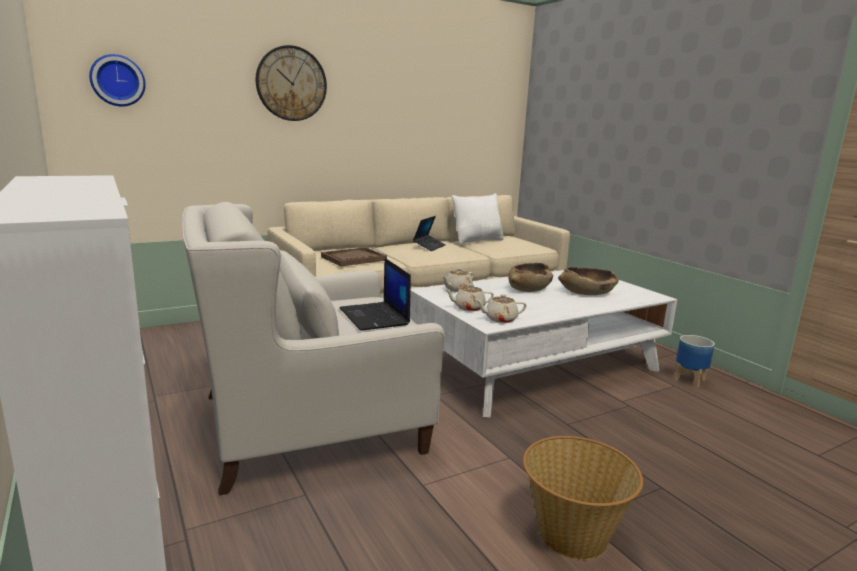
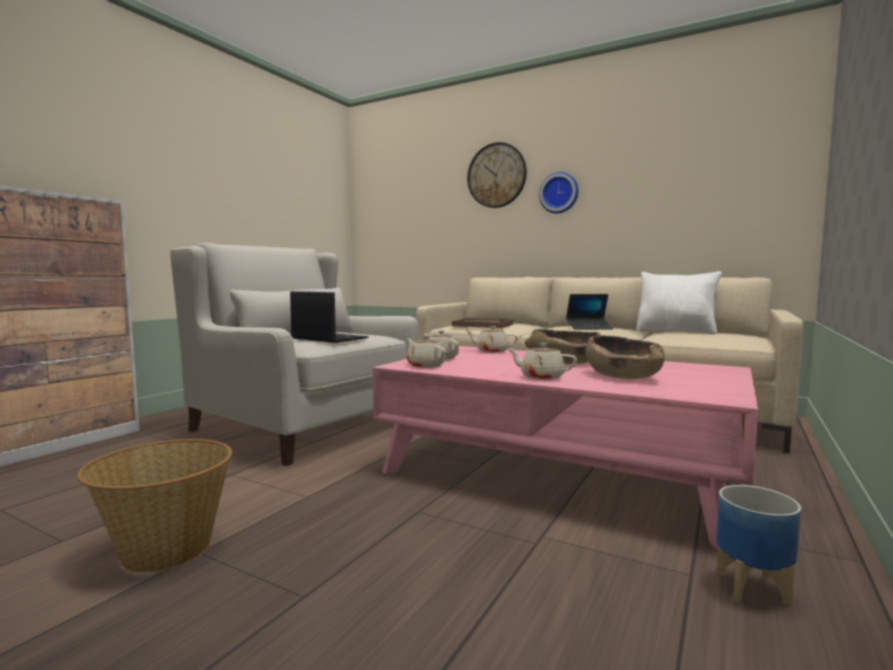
camera: 60 degrees right, 10 degrees down
(117, 80) = (386, 193): wall clock -> wall clock (559, 193)
(375, 317) = (328, 338): laptop -> laptop turned 90 degrees clockwise
(537, 365) = (559, 471): white coffee table -> pink coffee table
(574, 306) = (541, 377): none -> beige teapot

